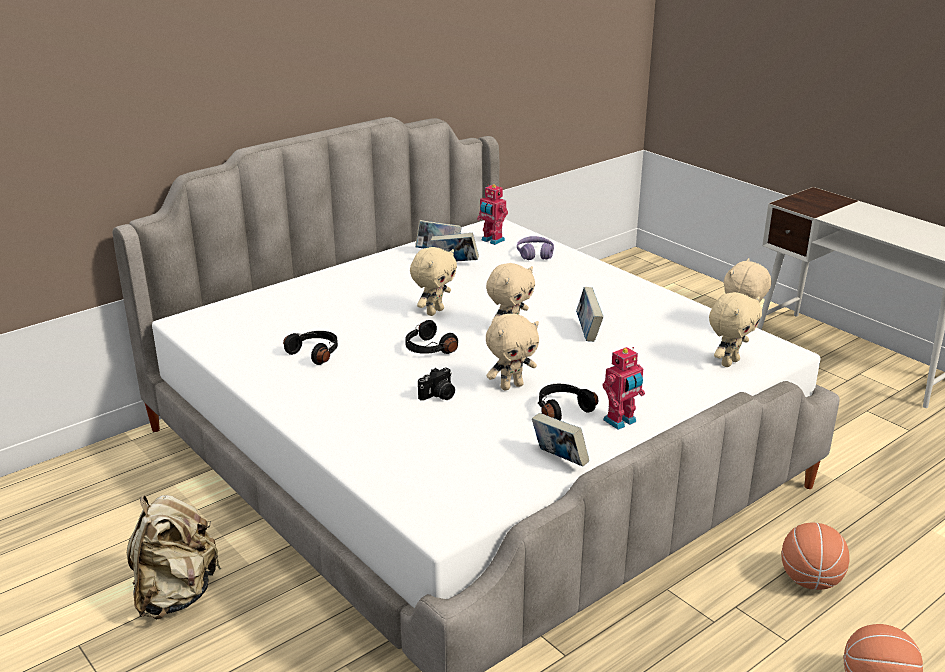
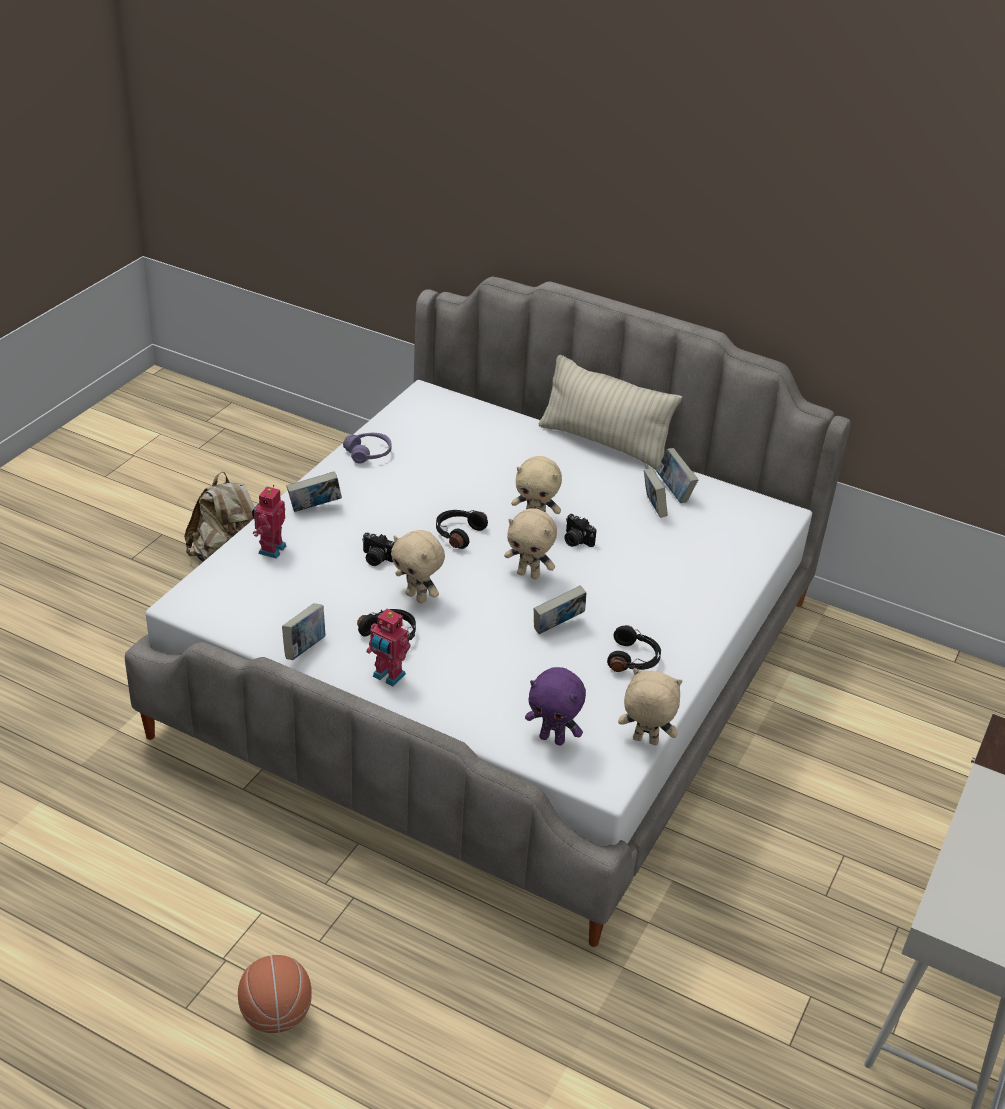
camera: 65 degrees right, 10 degrees up
(315, 353) = (412, 474): black headphones -> black headphones (634, 659)
(328, 415) = (314, 508): none -> book
(348, 263) = (604, 444): none -> beige pillow
(476, 301) = (576, 540): none -> camera
(492, 240) = (735, 520): toy robot -> toy robot (270, 549)
(535, 254) = (723, 557): purple headphones -> purple headphones (368, 453)
(729, 362) = (552, 739): beige plush toy -> purple plush toy
(810, 580) = (420, 954): basketball -> none

